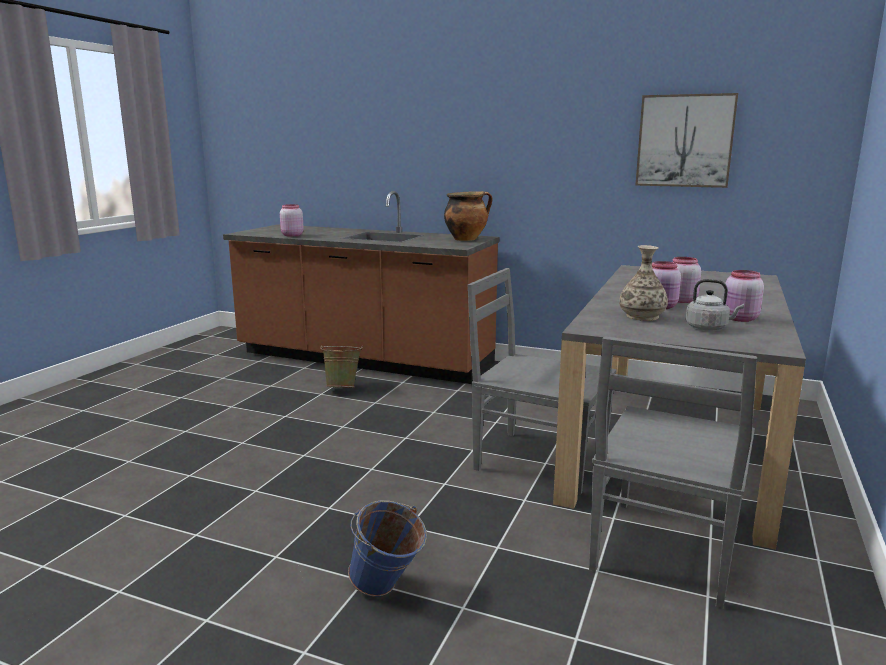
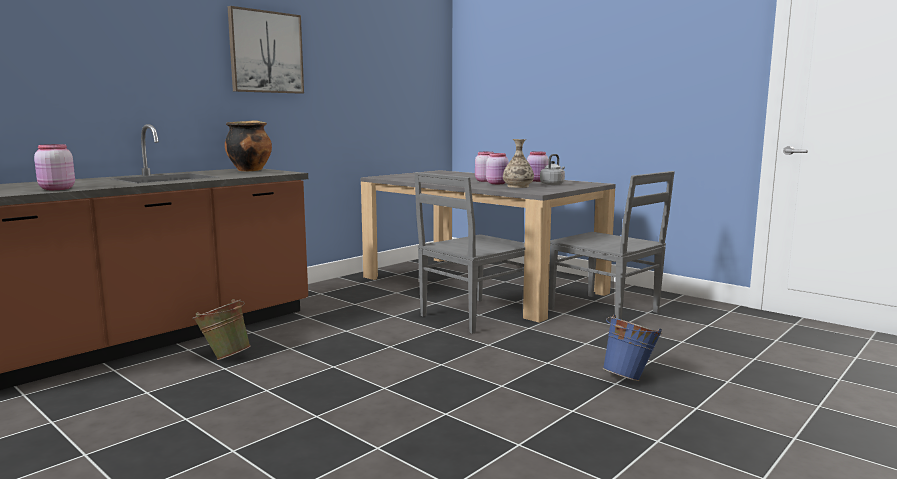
camera: 70 degrees left, 5 degrees down
(685, 141) = (375, 78): picture -> picture (266, 52)

